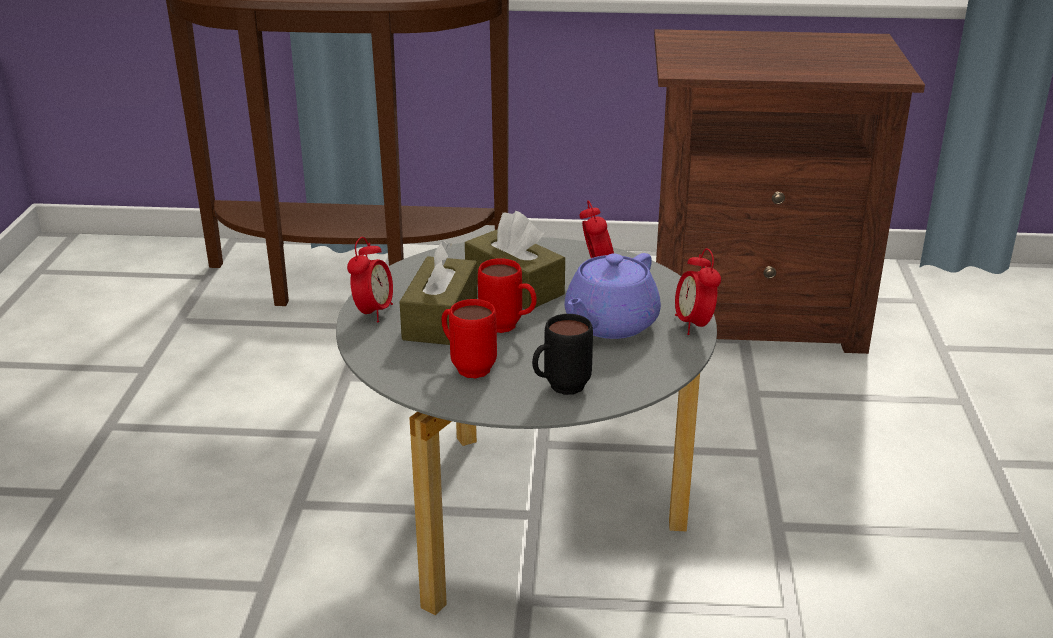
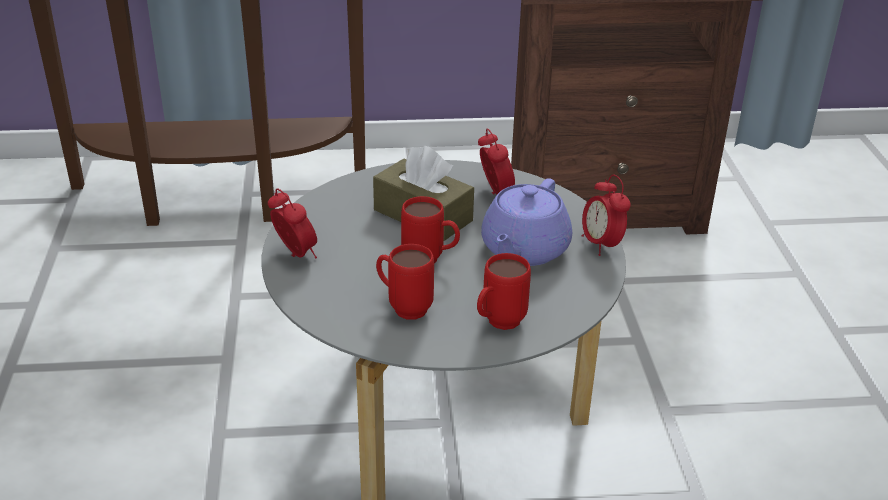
camera: 10 degrees left, 5 degrees up
(373, 312) = (295, 255): alarm clock -> alarm clock turned 45 degrees counterclockwise
(440, 318) = (362, 256): brown tissue box -> none
(559, 389) = (497, 324): black mug -> red mug

